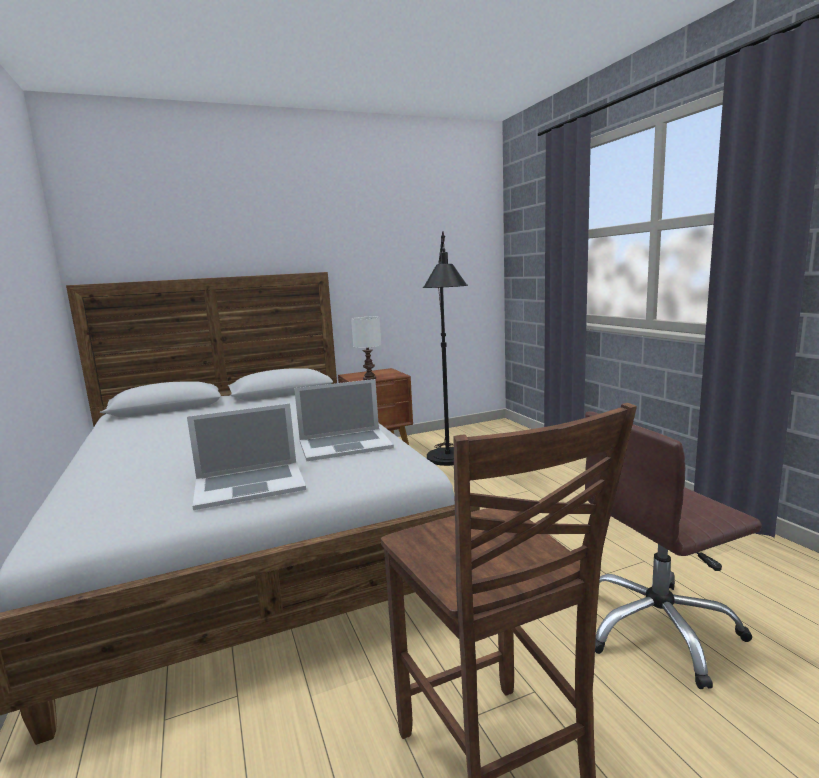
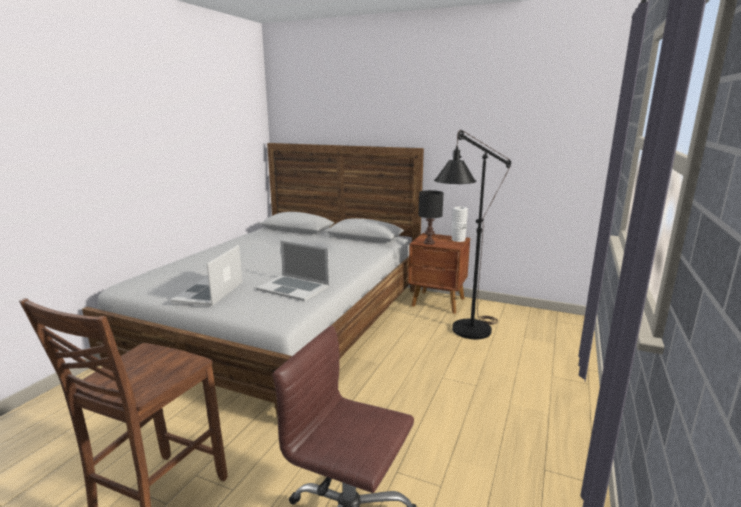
camera: 45 degrees right, 5 degrees up
(249, 485) = (209, 292): laptop -> laptop turned 75 degrees clockwise
(369, 378) = (429, 243): white table lamp -> black table lamp
(387, 371) = (458, 240): none -> white vase

